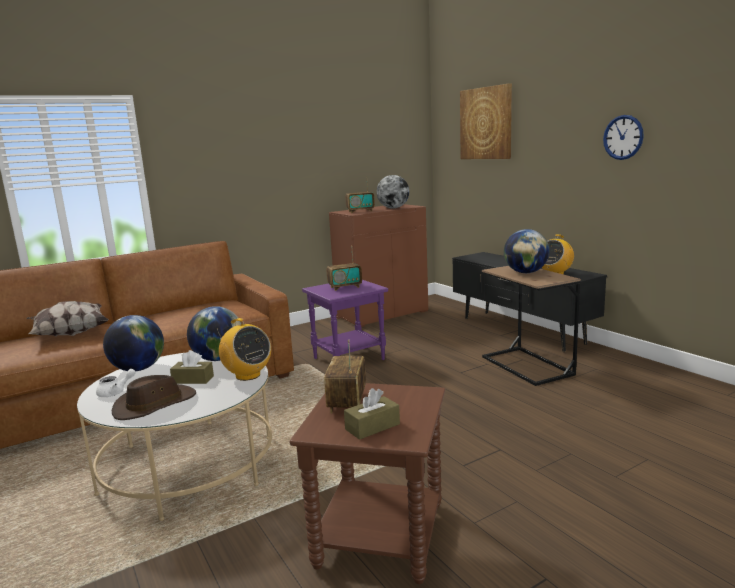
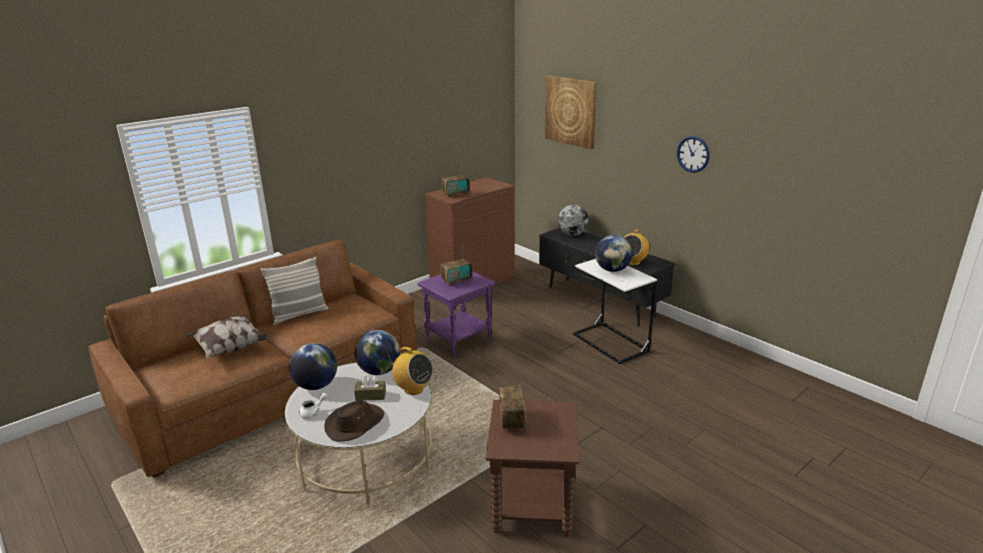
camera: 10 degrees left, 10 degrees up
(164, 312) = (299, 314): none -> pillow
(372, 427) = (537, 442): brown tissue box -> none
(393, 208) = (485, 188): globe -> globe (572, 234)
(527, 366) = (610, 342): brown side table -> white side table

